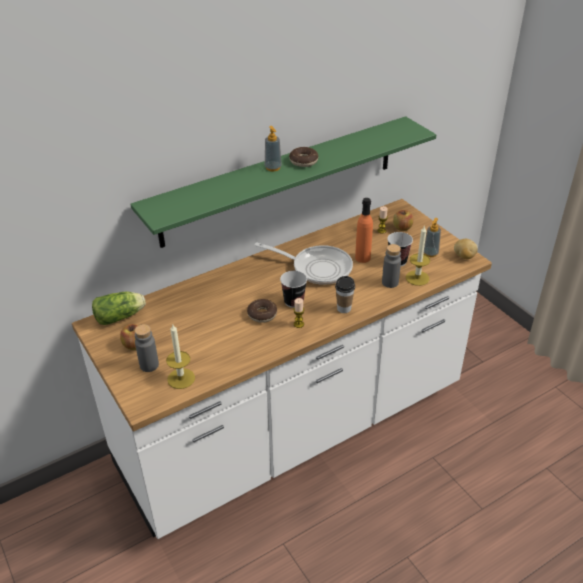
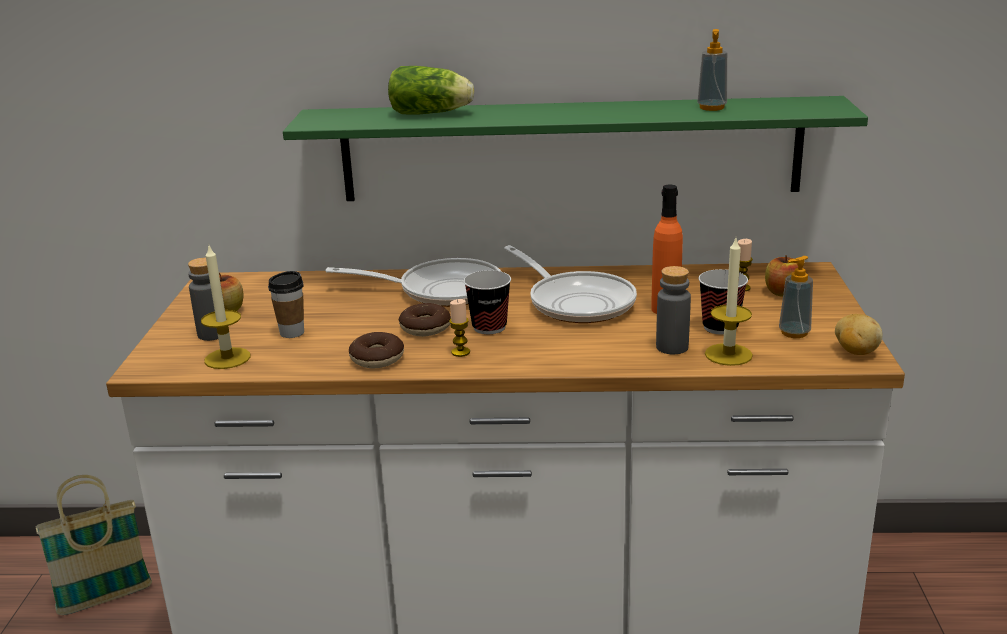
camera: 35 degrees right, 15 degrees down
(61, 533) = (105, 599): none -> basket
(121, 316) = (254, 282): lettuce -> lettuce (433, 113)
(239, 284) = (441, 290): none -> frying pan
(273, 168) = (536, 109): soap dispenser -> soap dispenser (711, 108)
(303, 161) = (592, 110): donut -> donut (377, 358)
(344, 308) = (553, 355): cup -> cup (292, 333)

